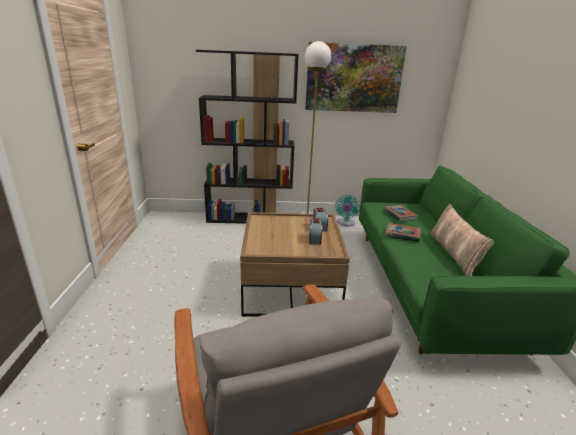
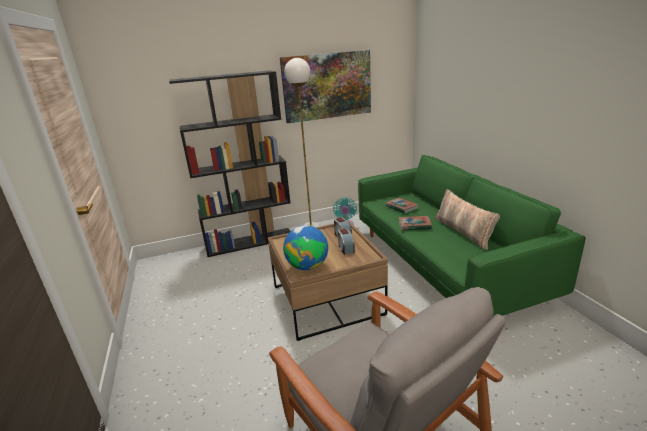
camera: 15 degrees left, 0 degrees up
(267, 246) = (307, 266): none -> globe

